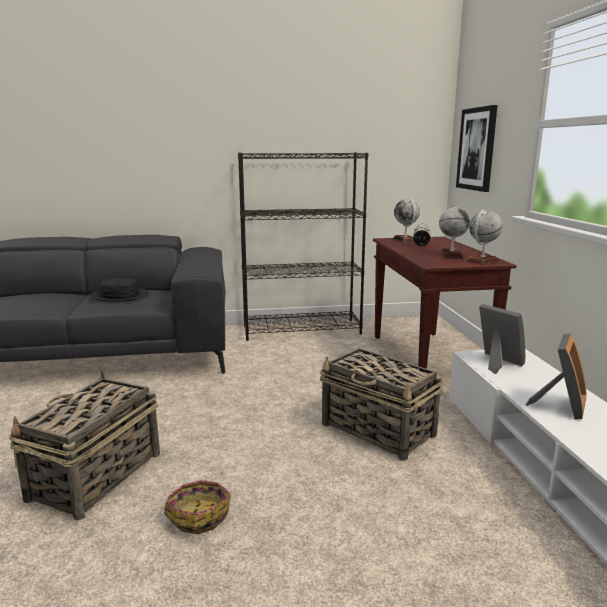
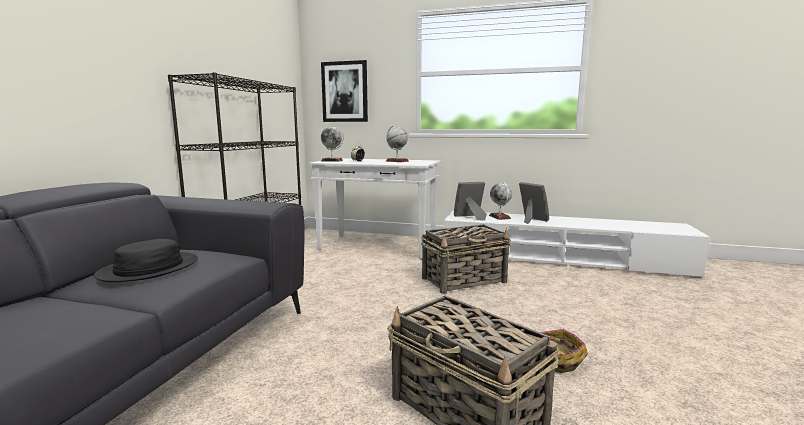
camera: 65 degrees left, 5 degrees down
(428, 360) = (378, 247): brown console table -> white console table
(482, 261) = (422, 161): globe -> globe (499, 217)

